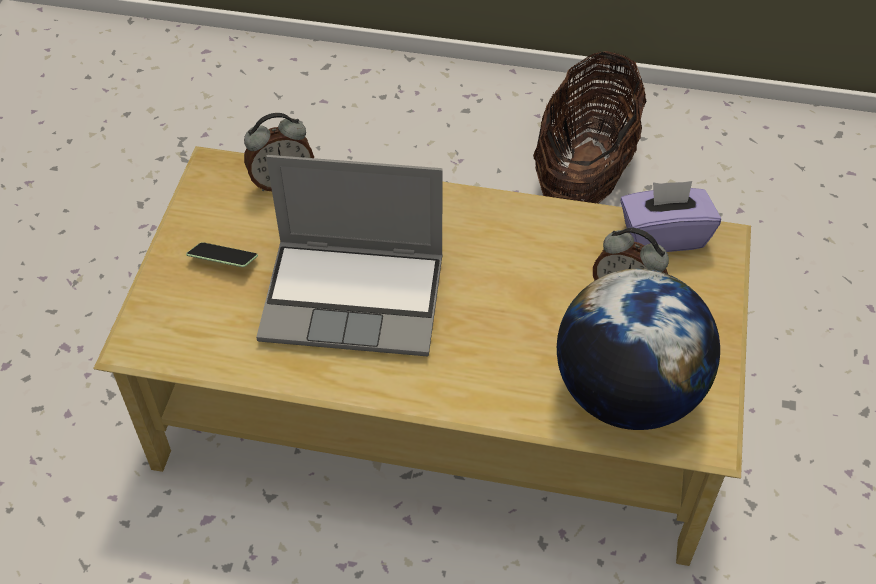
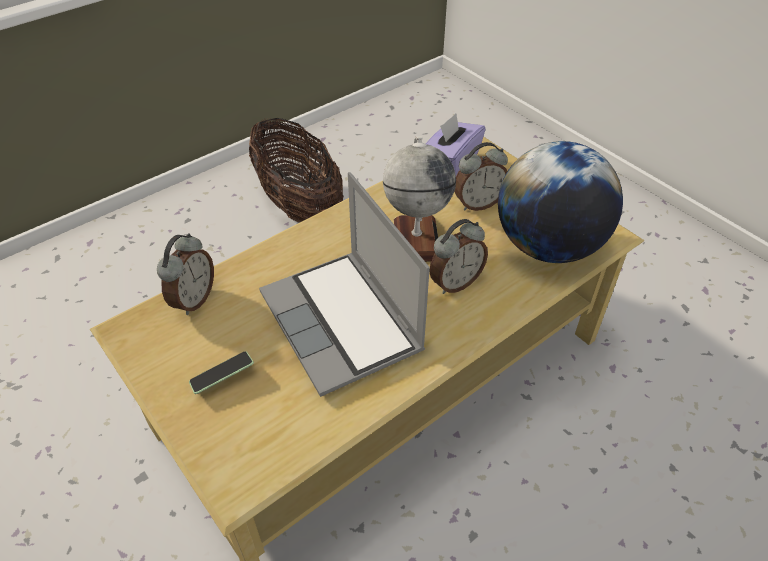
camera: 50 degrees left, 5 degrees down
(356, 297) = (343, 323): laptop -> laptop turned 105 degrees clockwise
(490, 346) = (455, 282): none -> alarm clock
(517, 280) = (416, 239): none -> globe

